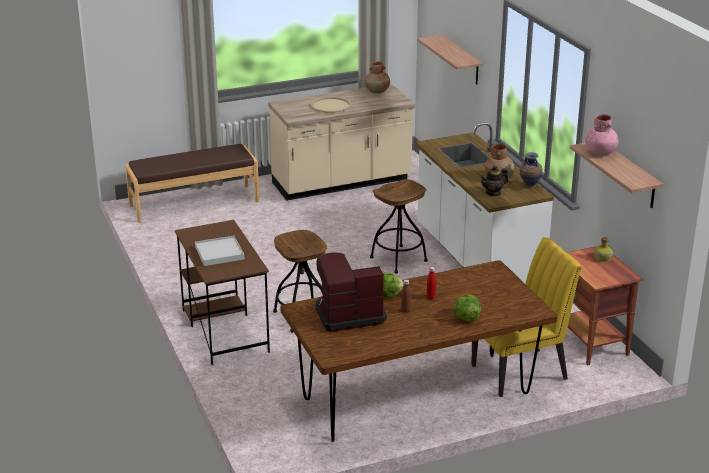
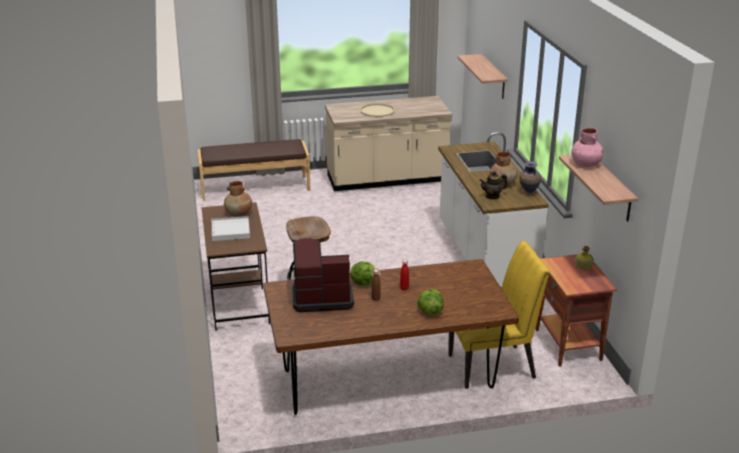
camera: 10 degrees right, 0 degrees up
(377, 91) = (423, 101): brown vase -> brown vase (239, 214)
(398, 259) = (413, 250): brown stool -> none

